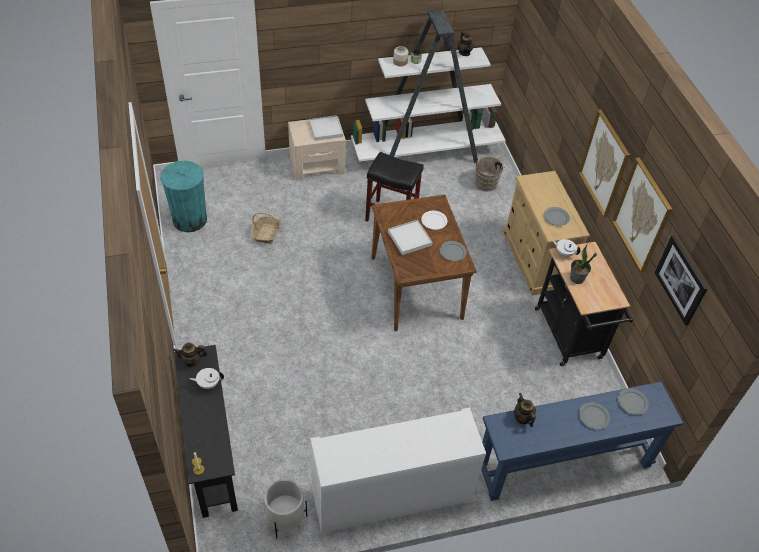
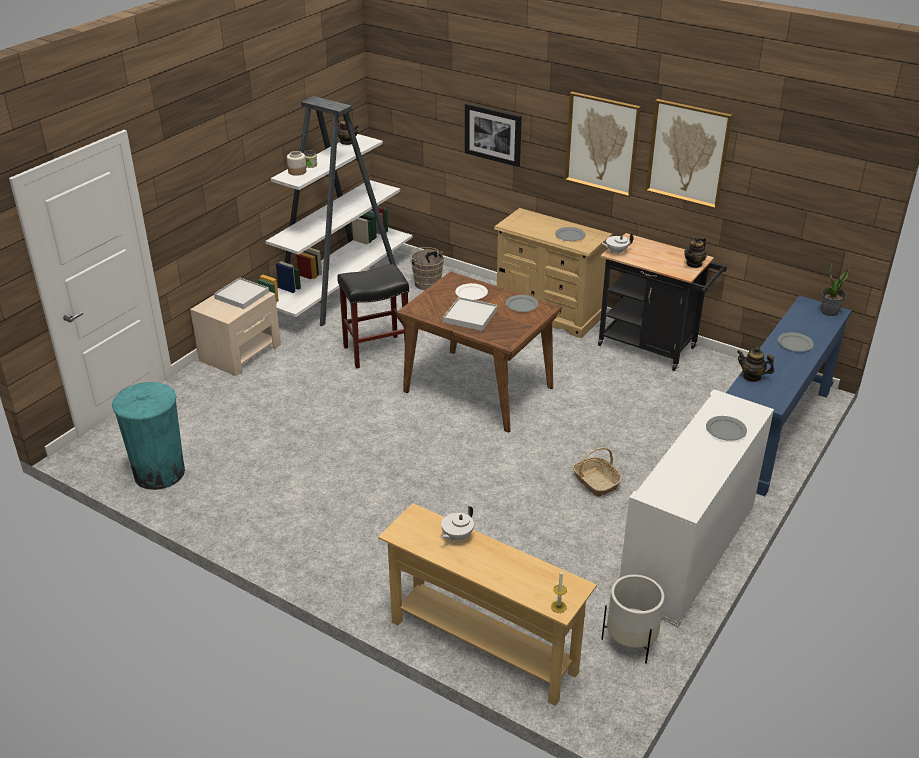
camera: 40 degrees left, 15 degrees down
(191, 361) = (410, 531): teapot -> teapot (694, 264)
(211, 453) = (482, 647): black console table -> beige console table
(266, 233) = (268, 434): basket -> basket (595, 482)
(576, 278) = (651, 262): potted plant -> potted plant (829, 312)
(632, 402) = (803, 319): grey plate -> grey plate (726, 430)
(681, 280) = (778, 174): picture -> picture (493, 134)

